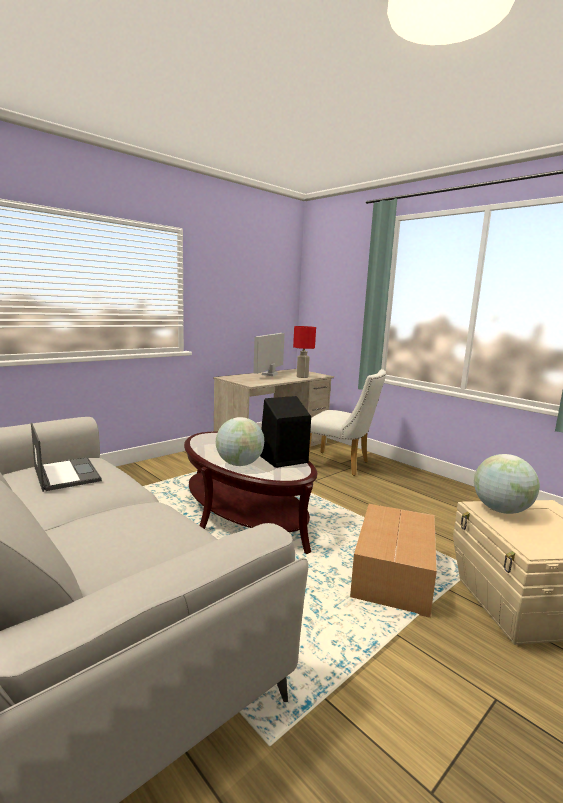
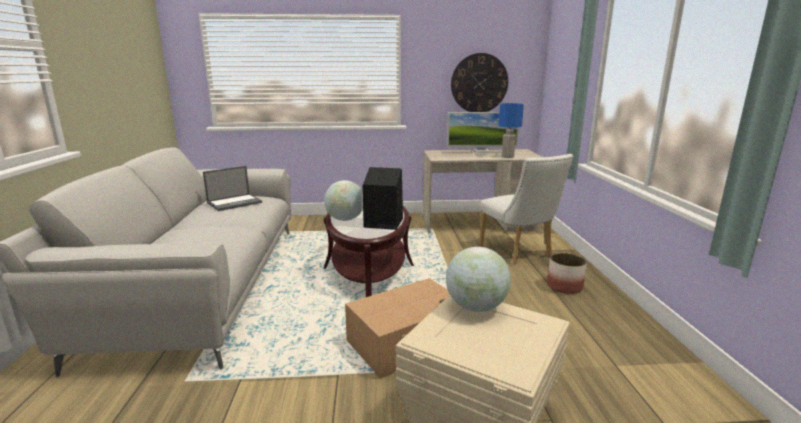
camera: 40 degrees right, 5 degrees up
(66, 474) = (235, 202): laptop -> laptop turned 45 degrees clockwise
(252, 306) = (479, 83): none -> wall clock
(269, 374) = (481, 152): monitor -> monitor turned 150 degrees counterclockwise
(302, 377) = (508, 157): red table lamp -> blue table lamp
(411, 484) = (564, 286): none -> planter

